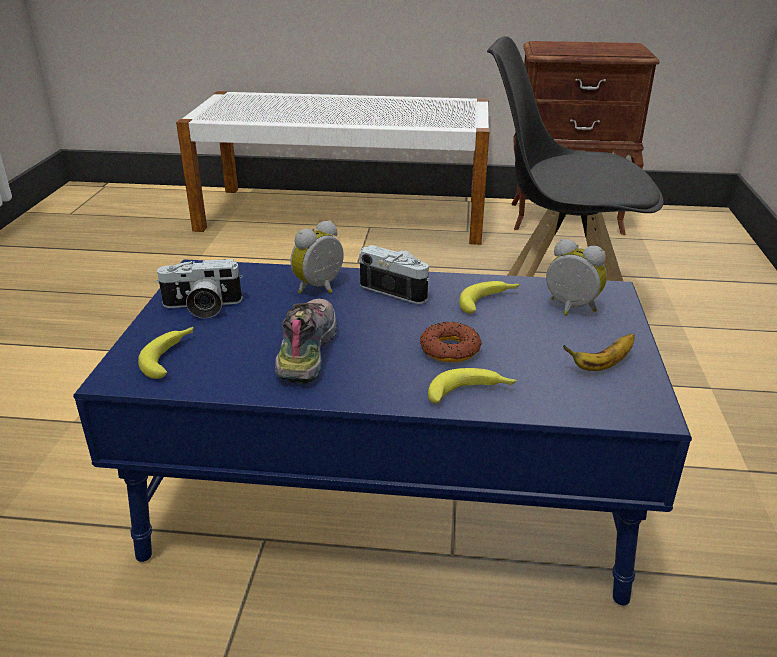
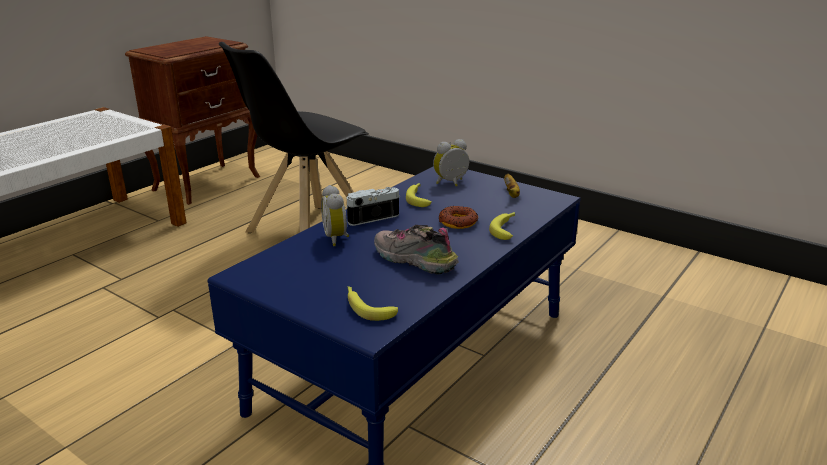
camera: 60 degrees left, 5 degrees down
(202, 307) = (307, 284): camera -> none

